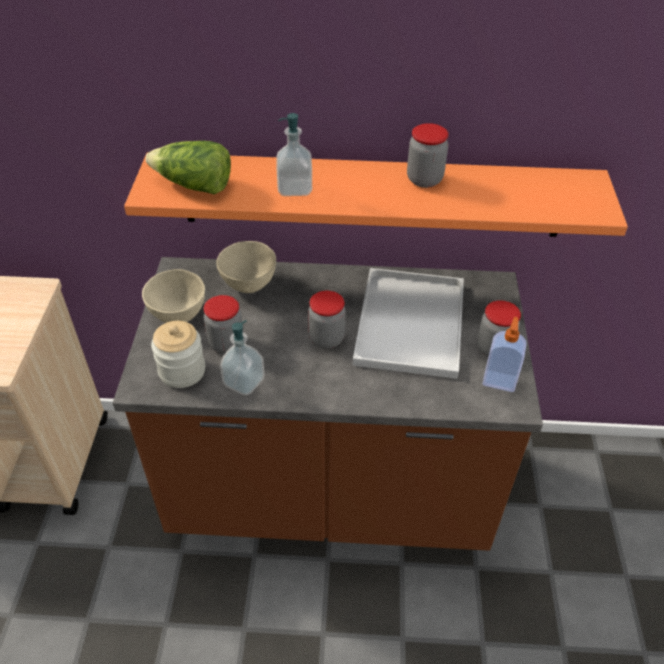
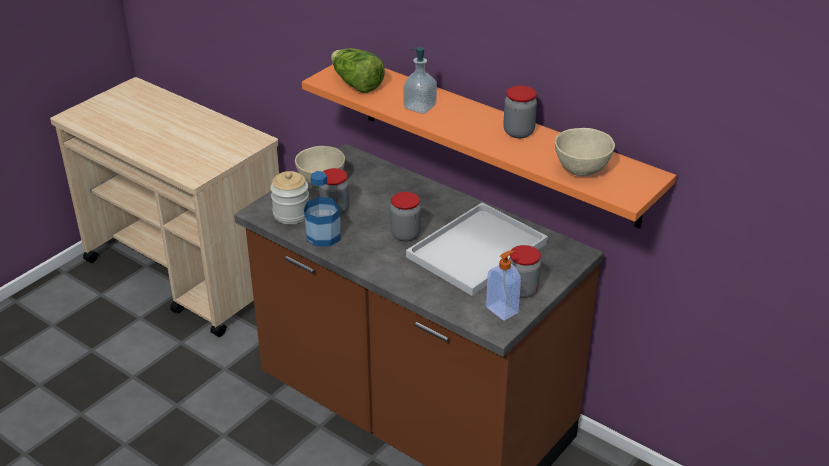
camera: 35 degrees right, 10 degrees down
(244, 382) = (323, 236): soap dispenser -> bottle
(249, 283) = (387, 181): beige bowl -> beige bowl (582, 169)

